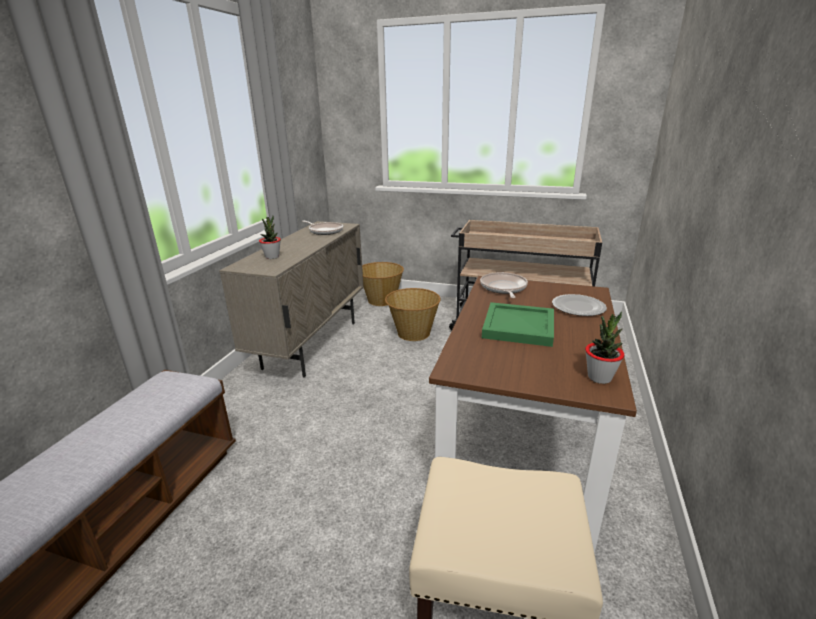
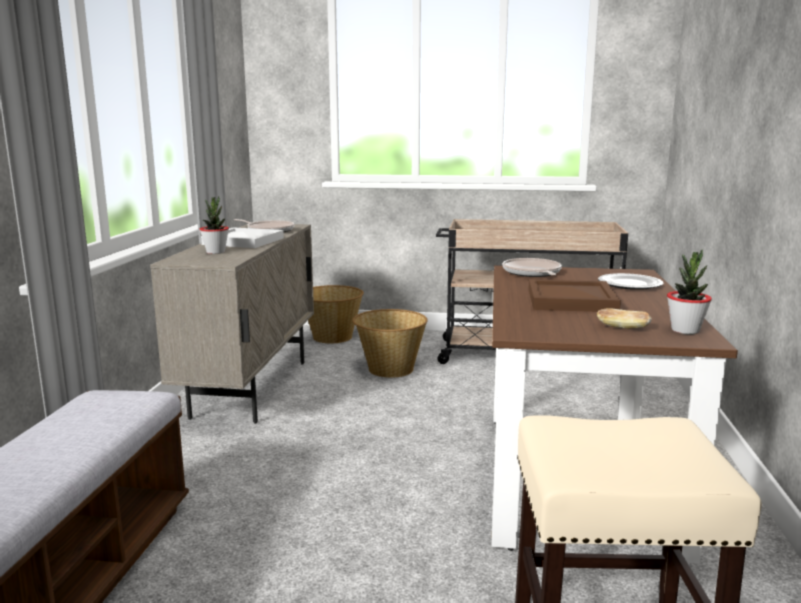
camera: 10 degrees left, 10 degrees down
(299, 244) = (244, 241): none -> white tray
(519, 327) = (572, 300): green tray -> brown tray
(545, 369) = (622, 328): none -> bread

